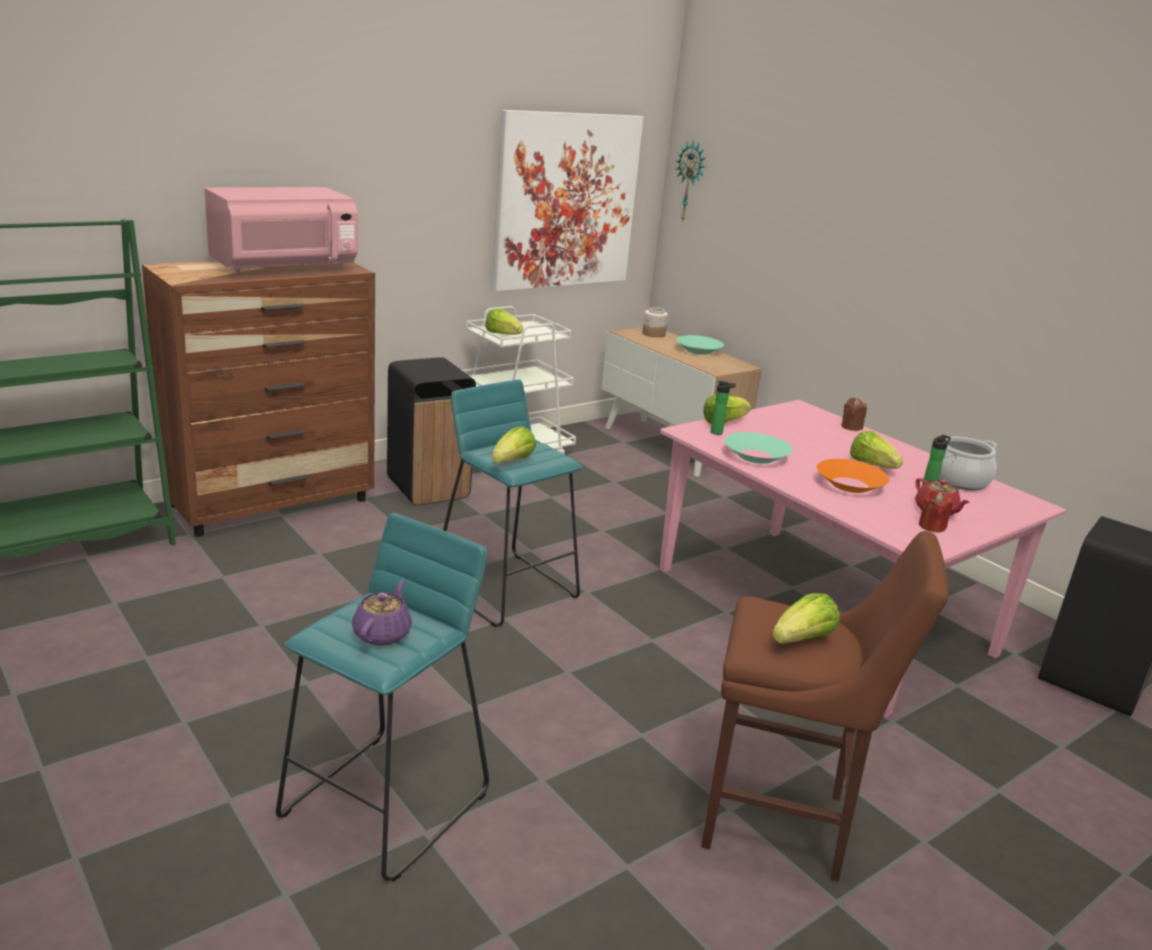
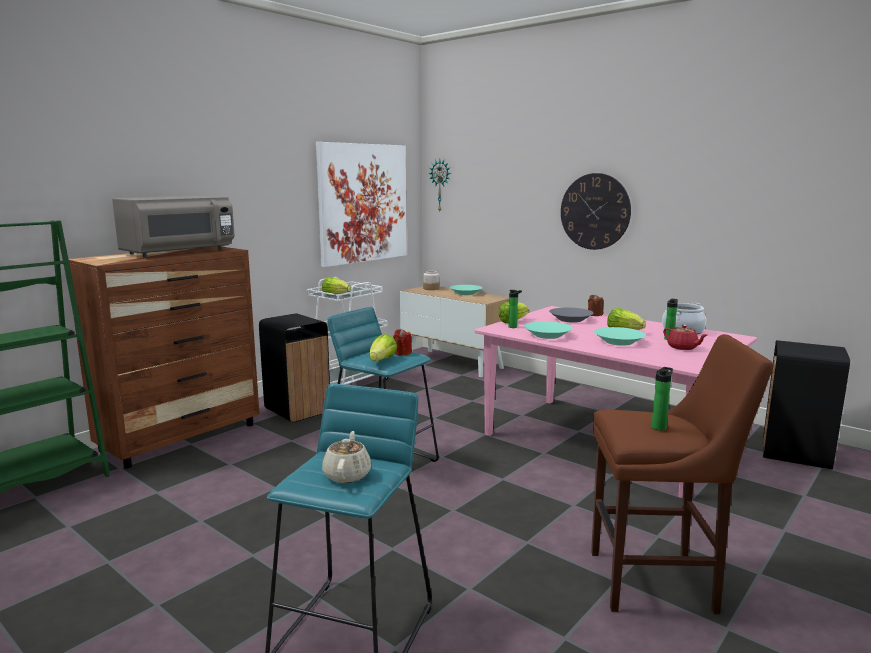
camera: 10 degrees left, 10 degrees down
(284, 267) = (179, 252): pink microwave -> grey microwave
(383, 633) = (347, 475): purple teapot -> beige teapot
(803, 640) = (659, 427): lettuce -> bottle
(808, 431) = (570, 319): none -> grey bowl
(849, 485) = (618, 342): orange bowl -> turquoise bowl
(895, 265) = (595, 211): none -> wall clock
(931, 526) = (687, 355): red candle -> red candle (402, 353)

